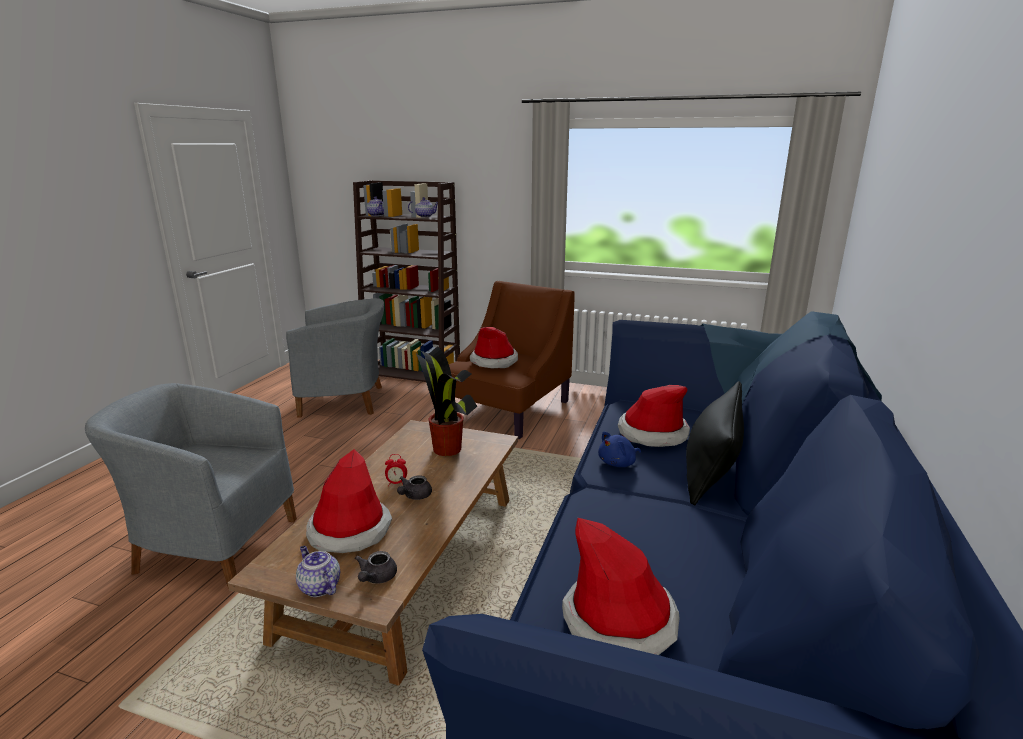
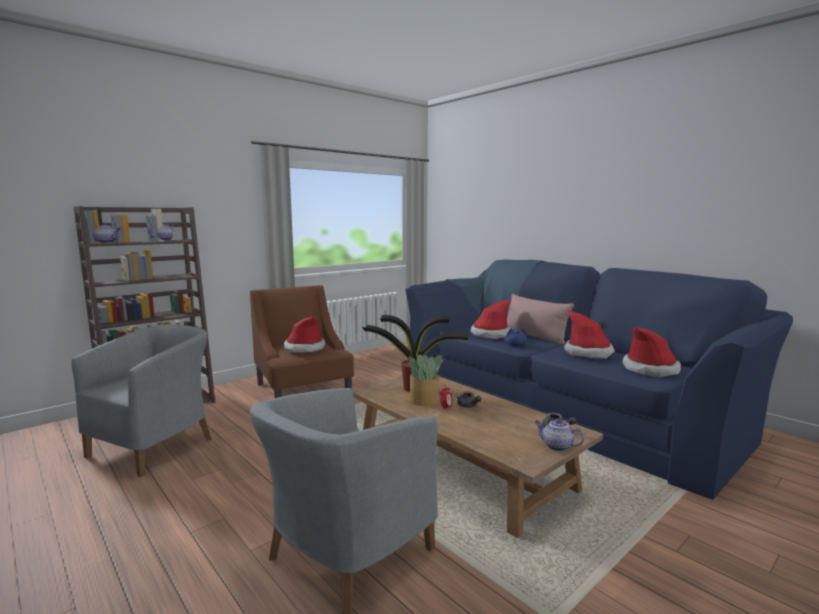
camera: 60 degrees left, 10 degrees down
(319, 587) = (556, 446): teapot -> teapot turned 45 degrees clockwise
(350, 531) = (496, 430): hat -> hat (588, 352)
(411, 465) = (424, 401): none -> potted plant
(710, 470) = (534, 336): black pillow -> pink pillow

